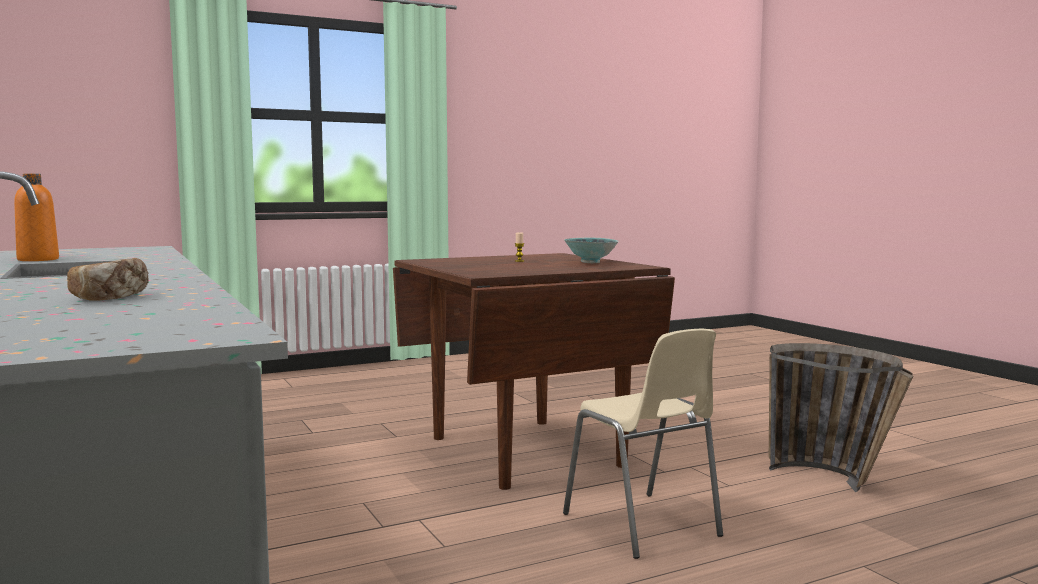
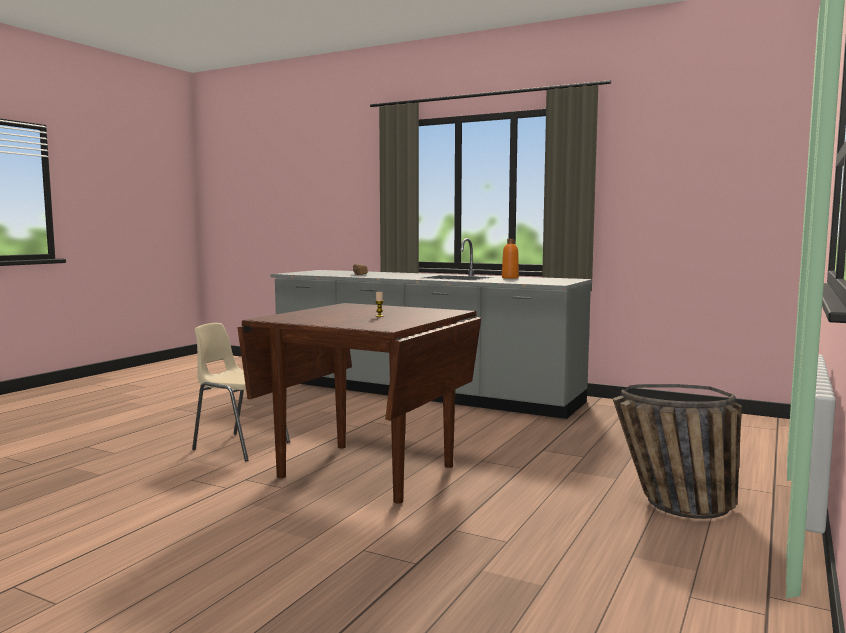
camera: 145 degrees right, 0 degrees up
(590, 262) = (318, 319): bowl -> none
(837, 482) = (100, 501): basket -> basket (672, 507)

